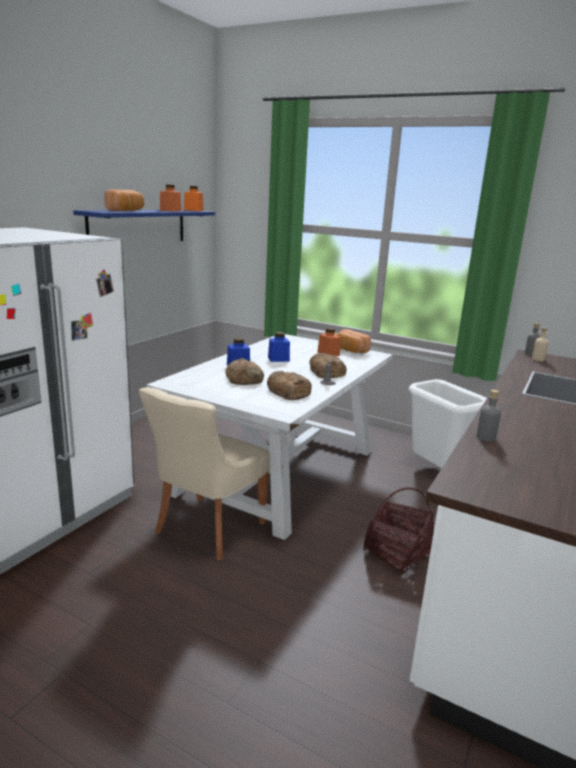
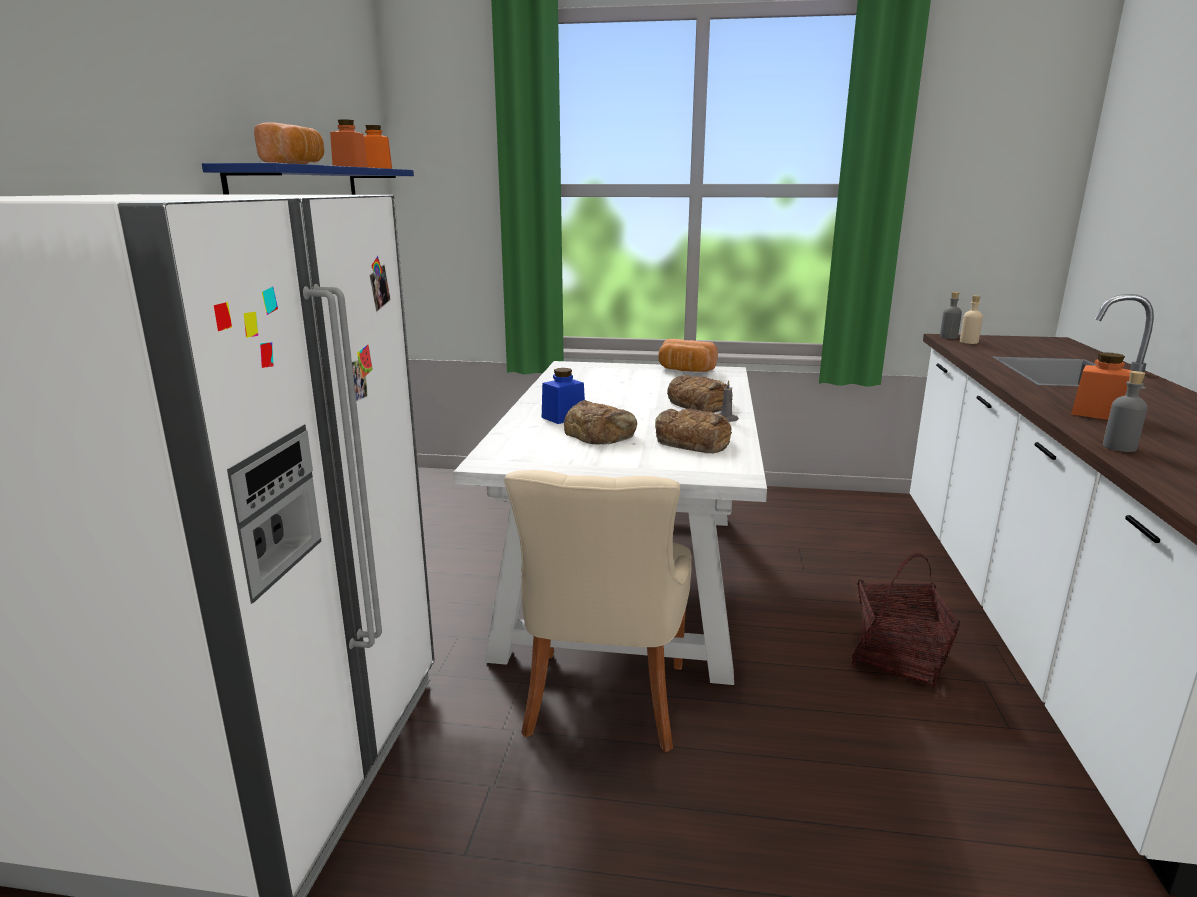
camera: 20 degrees left, 0 degrees up
(278, 359) = (606, 397): blue jar -> none
(328, 354) = (664, 379): orange jar -> orange jar (1097, 414)
(437, 472) = (834, 529): white trash can -> none

